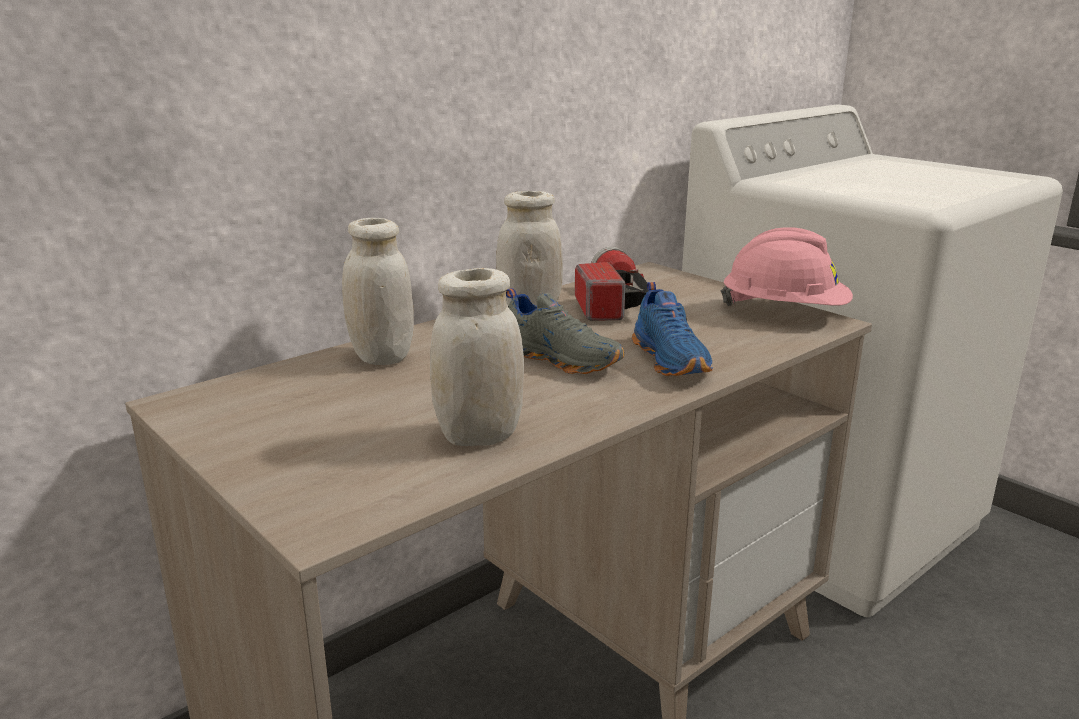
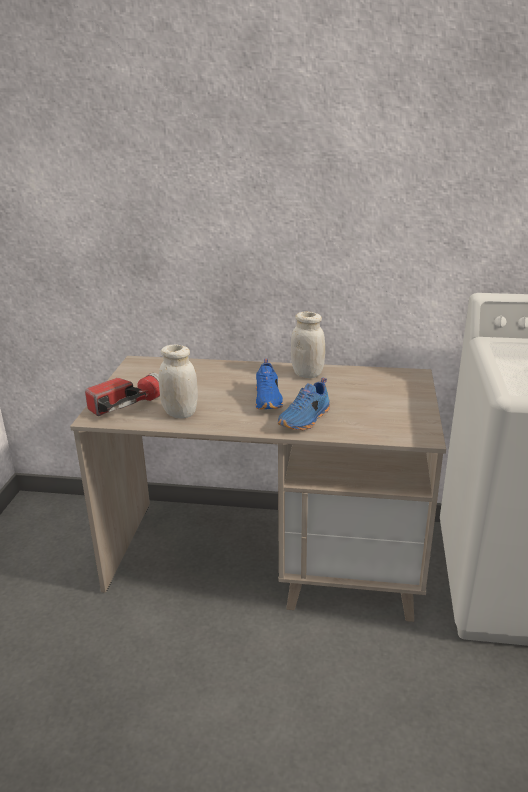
camera: 50 degrees right, 5 degrees up
(382, 357) = (217, 370): white jar -> none
(562, 359) = (268, 399): grey shoe -> blue shoe
(610, 302) = (351, 383): flashlight -> flashlight (127, 405)
(784, 312) = (416, 423): pink hard hat -> none

